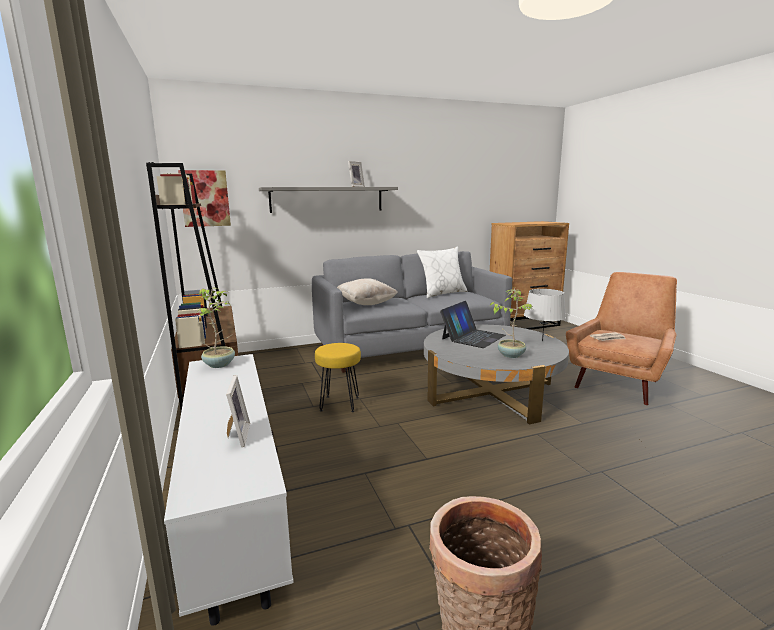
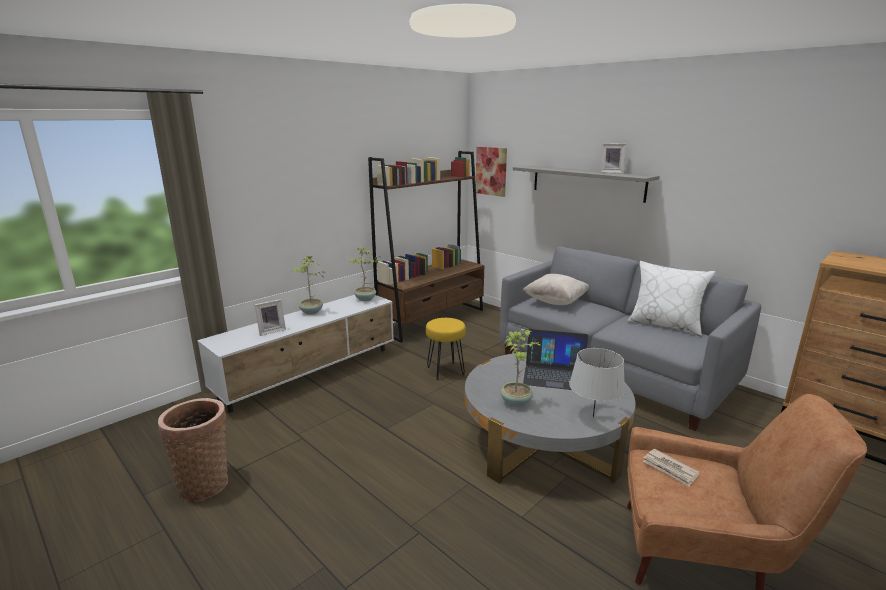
camera: 65 degrees right, 5 degrees up
(207, 400) = (311, 312): none -> potted plant

